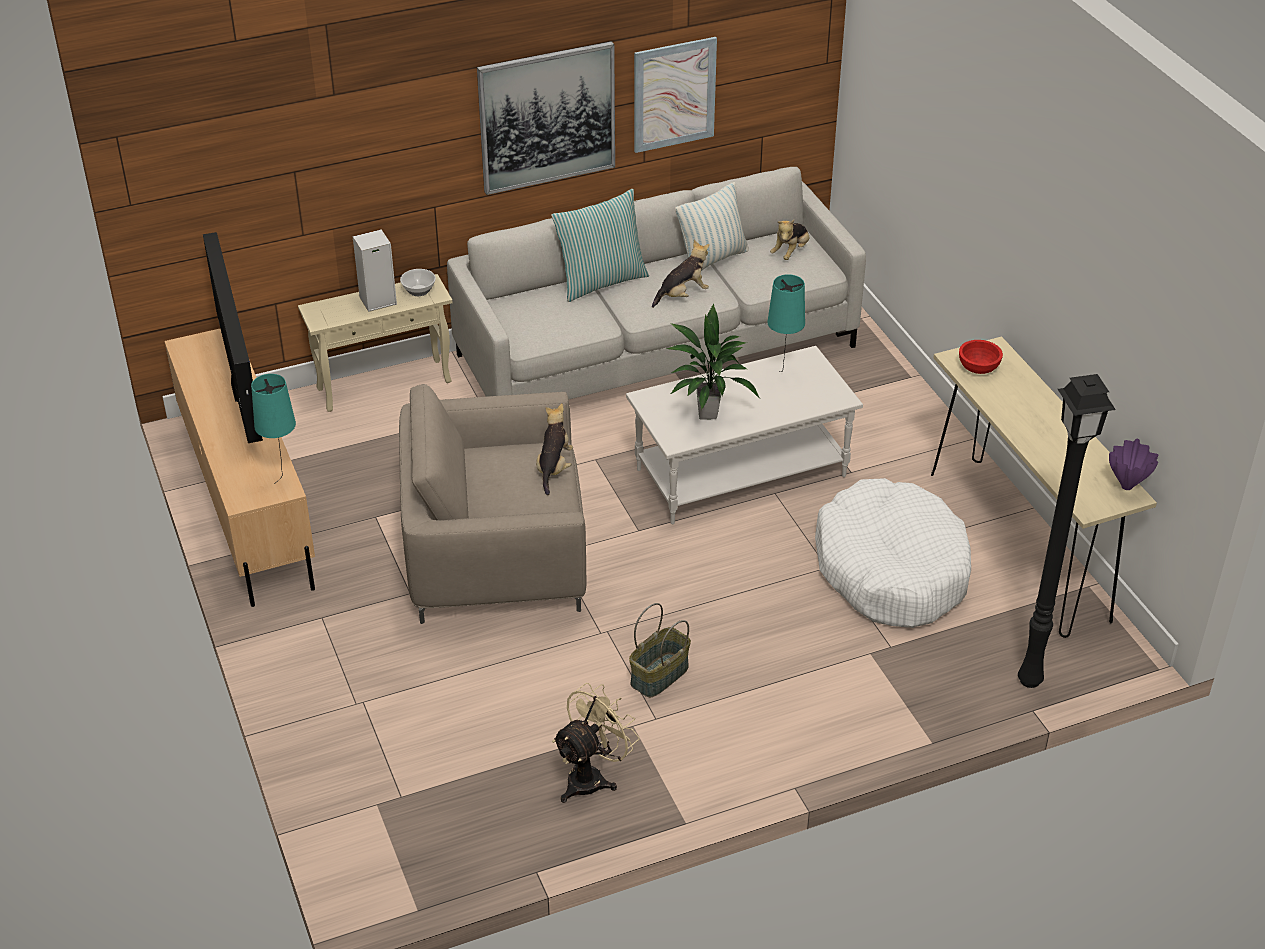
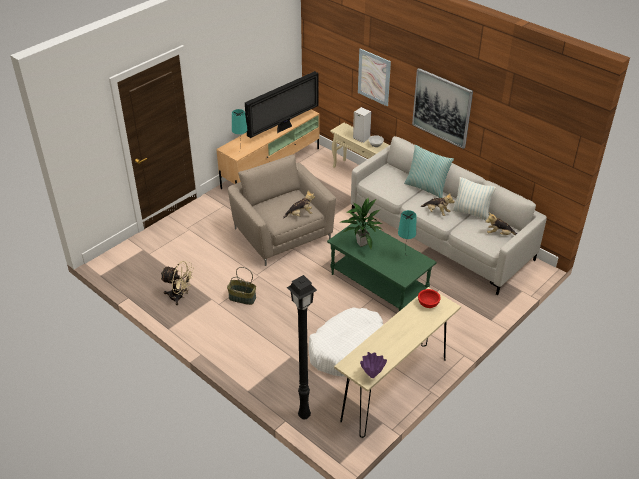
camera: 65 degrees right, 0 degrees up
(674, 94) = (496, 133): picture -> picture (374, 77)
(741, 472) = (379, 284): white coffee table -> green coffee table

